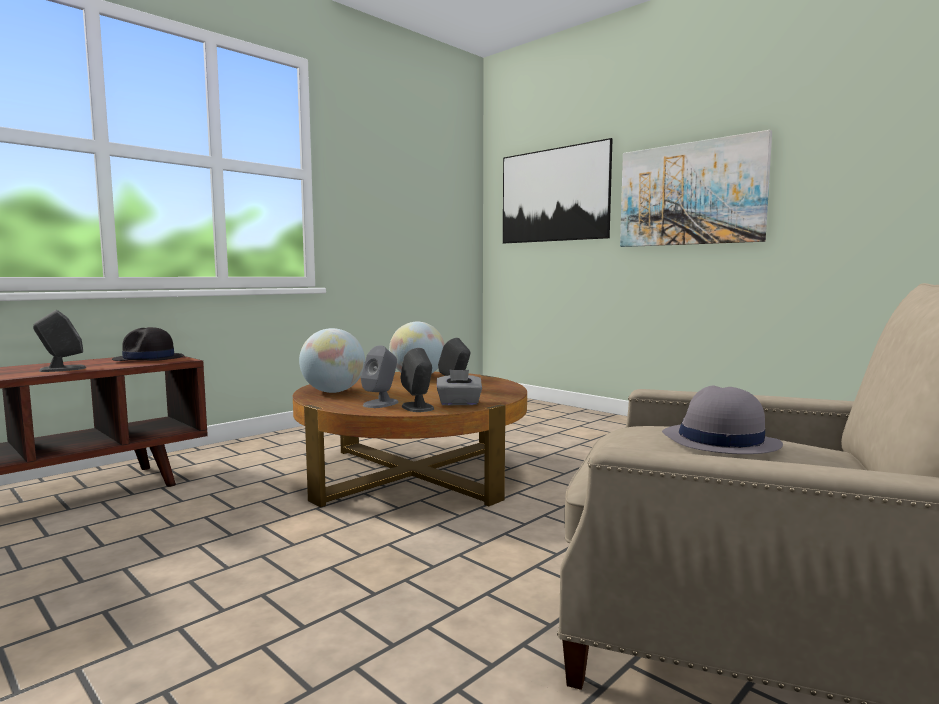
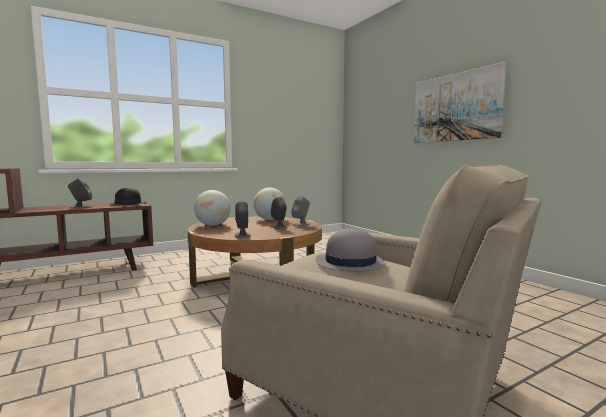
camera: 15 degrees right, 0 degrees up
(381, 403) = (227, 232): grey speaker -> grey speaker (301, 224)
(459, 403) = (268, 234): grey tissue box -> none
(553, 195) = (379, 111): picture -> none

